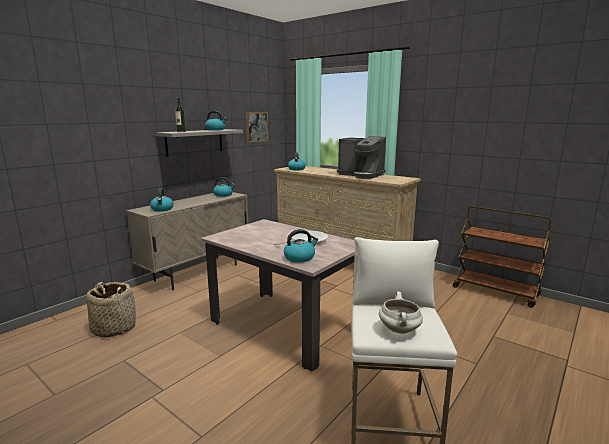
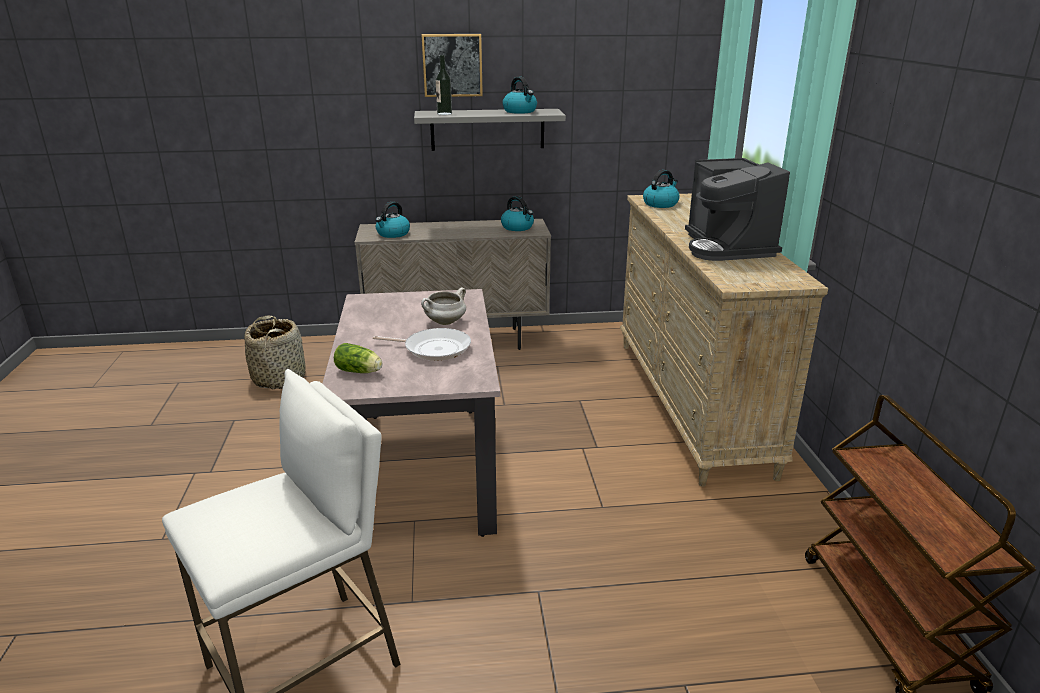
camera: 45 degrees right, 10 degrees up
(256, 127) = (633, 105): picture -> picture (452, 65)
(300, 258) = (360, 371): kettle -> lettuce
(400, 330) = (219, 530): white cooking pot -> white cooking pot (445, 322)

